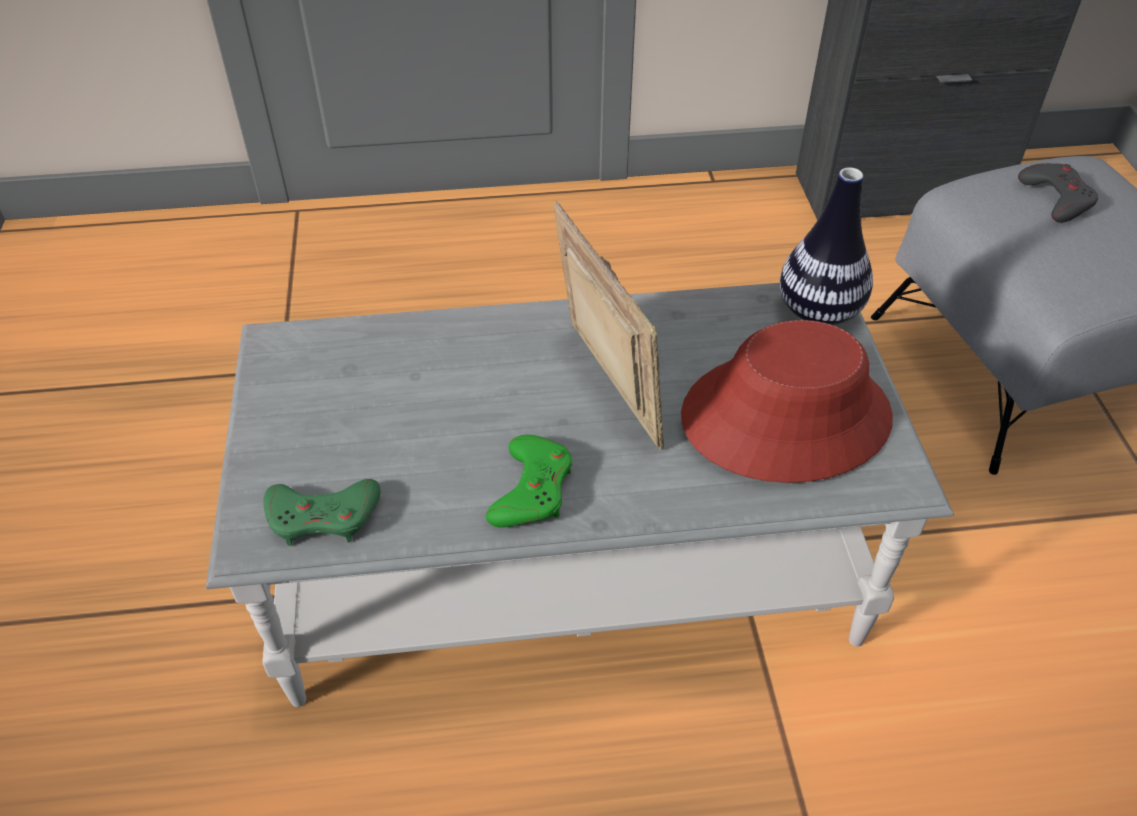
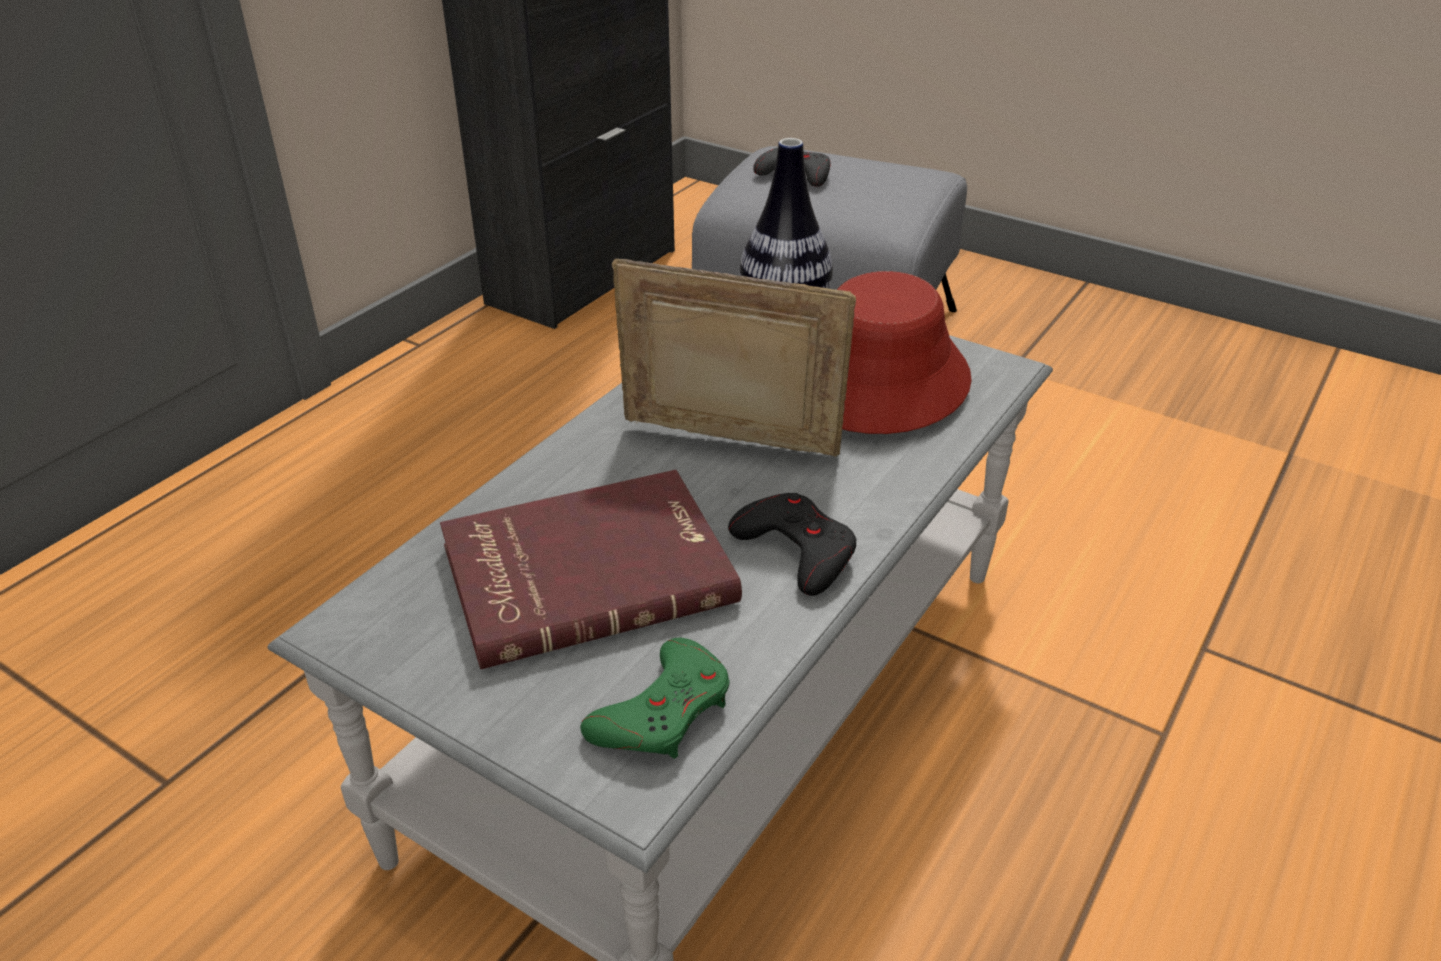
camera: 50 degrees left, 10 degrees down
(412, 404) = (586, 570): none -> red book
(532, 489) = (796, 550): green game controller -> black game controller

